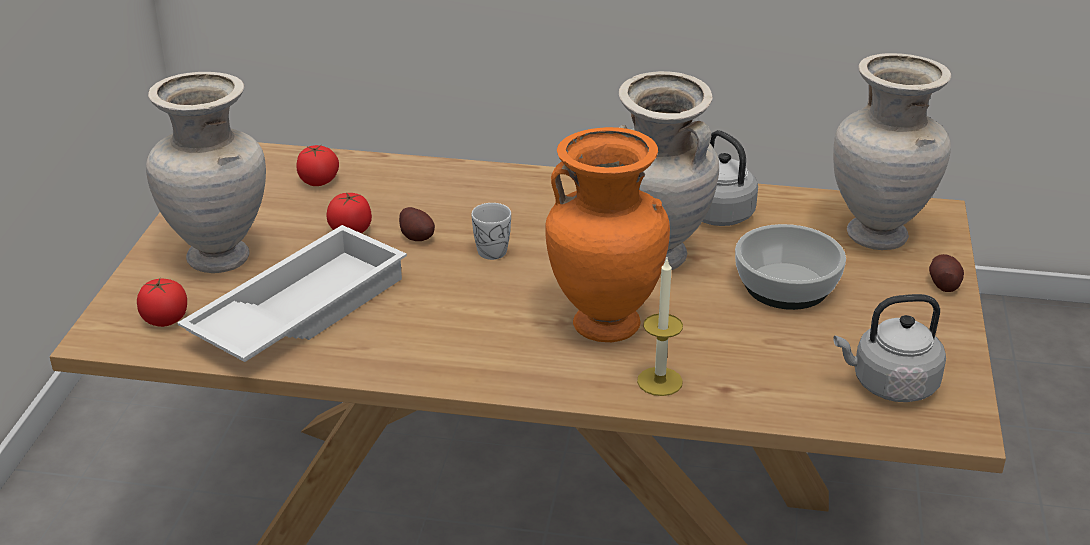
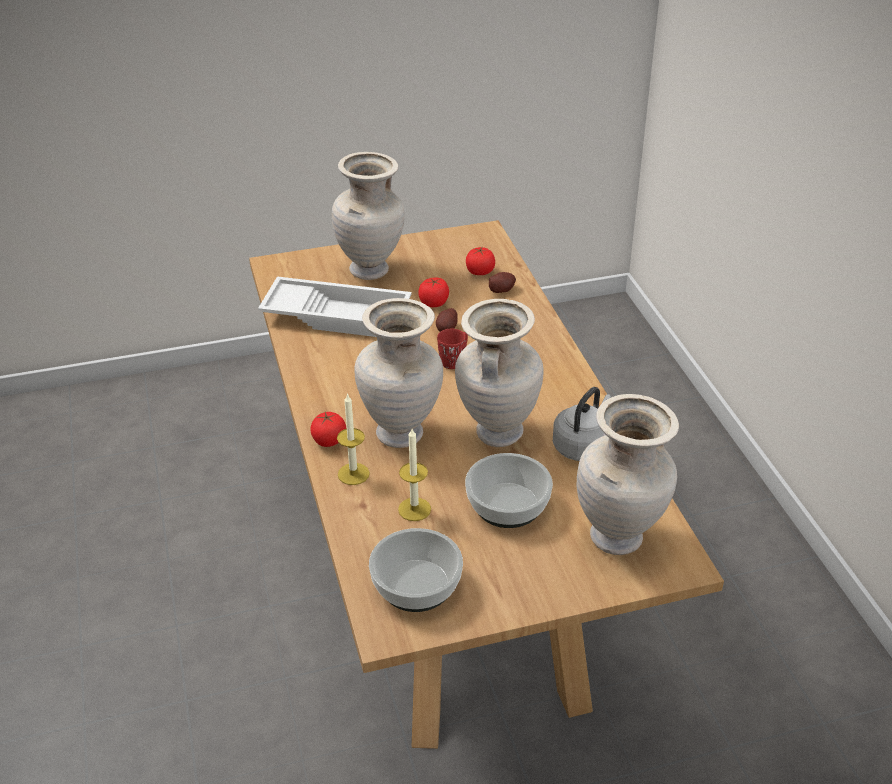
camera: 65 degrees right, 5 degrees up
(165, 319) = (301, 277): tomato -> tomato (329, 441)
(489, 248) = (454, 361): white mug -> red mug
(605, 324) = (401, 433): orange vase -> beige vase
(756, 352) = (414, 509): none -> candle
(890, 385) = (415, 584): grey kettle -> bowl
(944, 284) = (574, 590): potato -> potato (502, 289)

